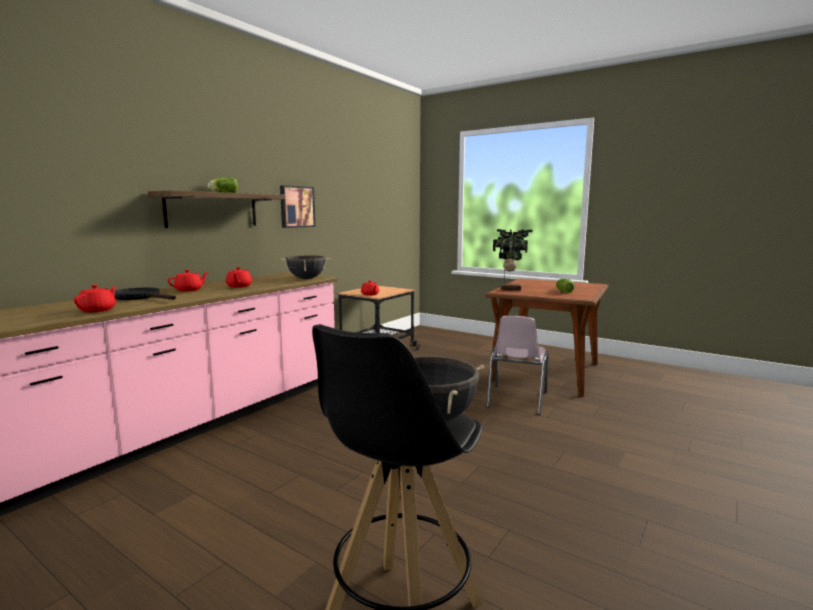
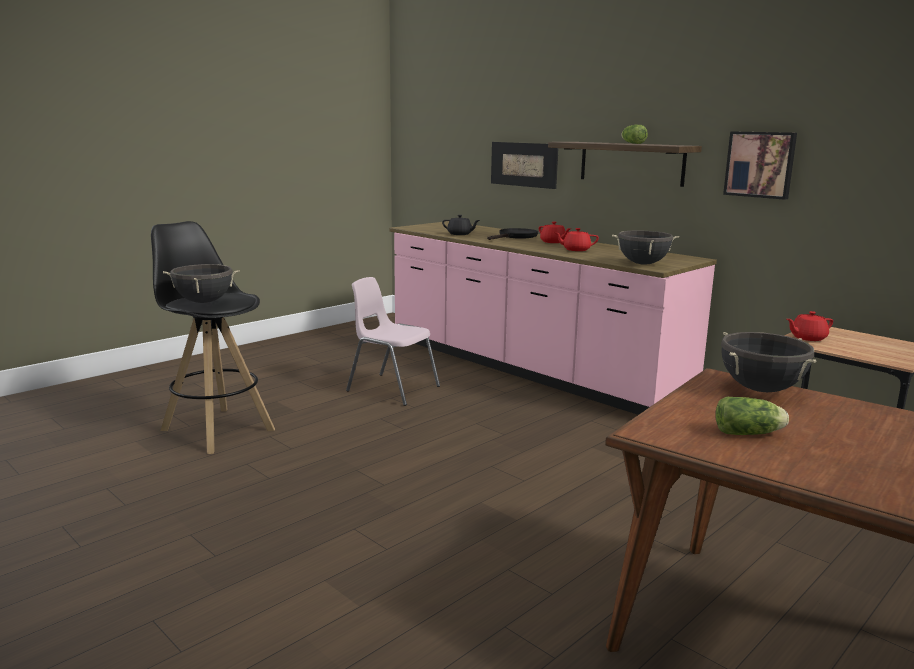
camera: 100 degrees right, 5 degrees up
(79, 218) = (523, 164): none -> picture
(98, 310) = (460, 234): red teapot -> black teapot
(510, 289) = (761, 389): potted plant -> black cooking pot
(516, 400) = (588, 557): pink chair -> pink chair (392, 388)

